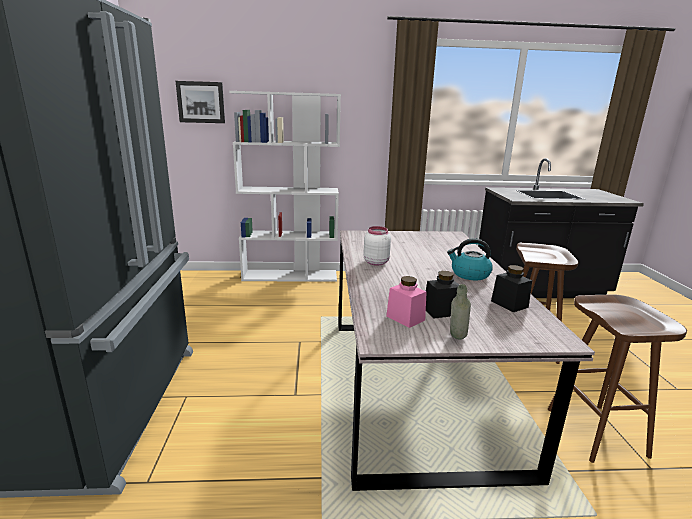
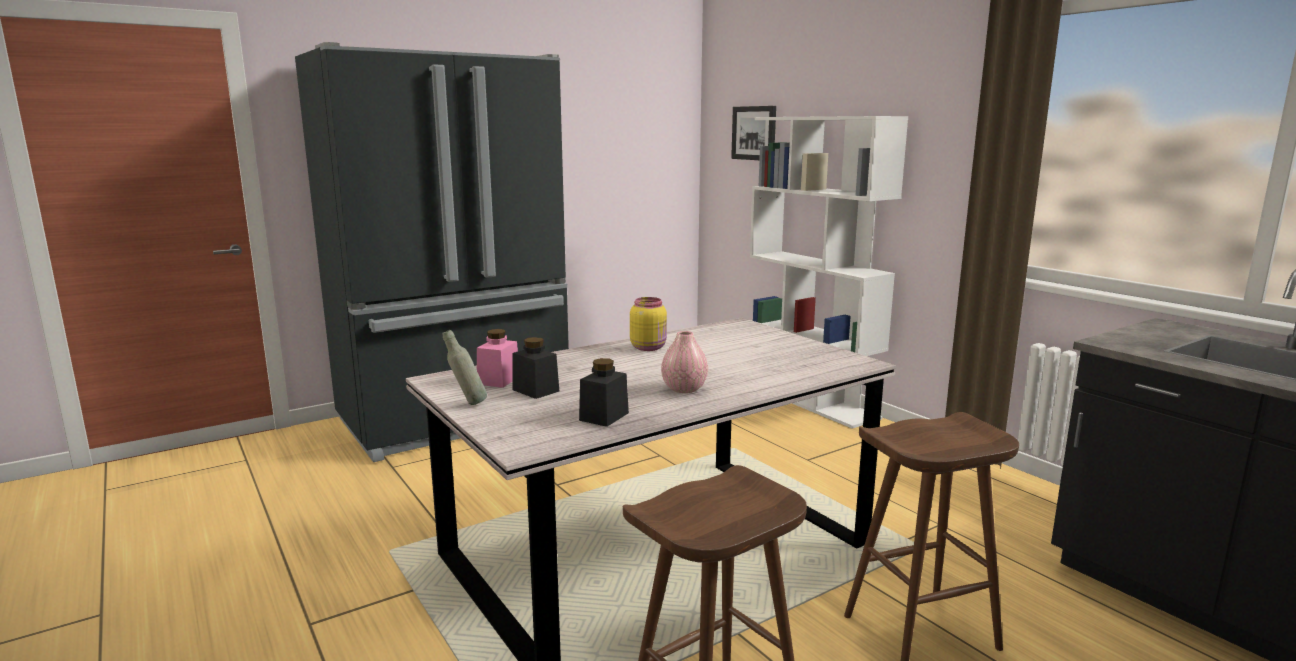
camera: 60 degrees right, 5 degrees down
(376, 262) = (649, 347): white jar -> yellow jar
(469, 274) = (684, 389): kettle -> pink vase

